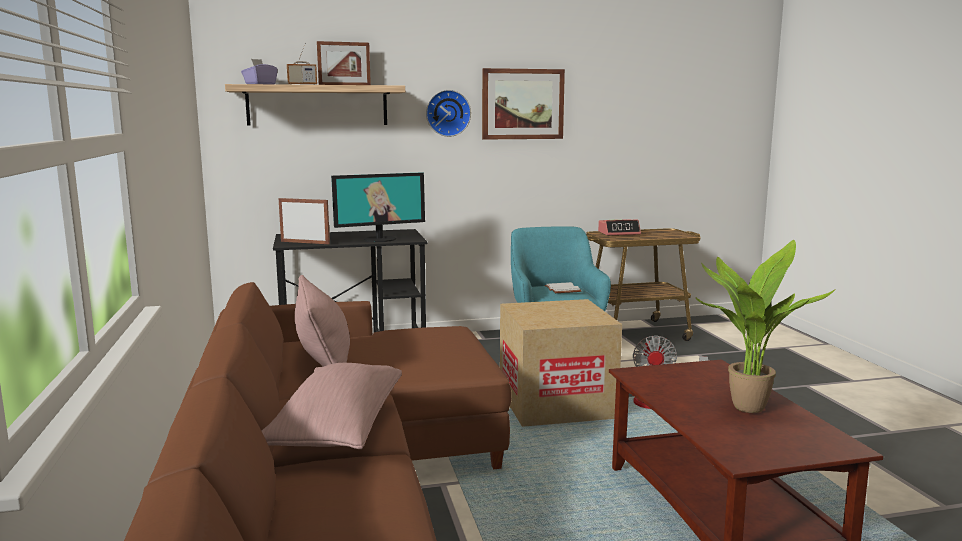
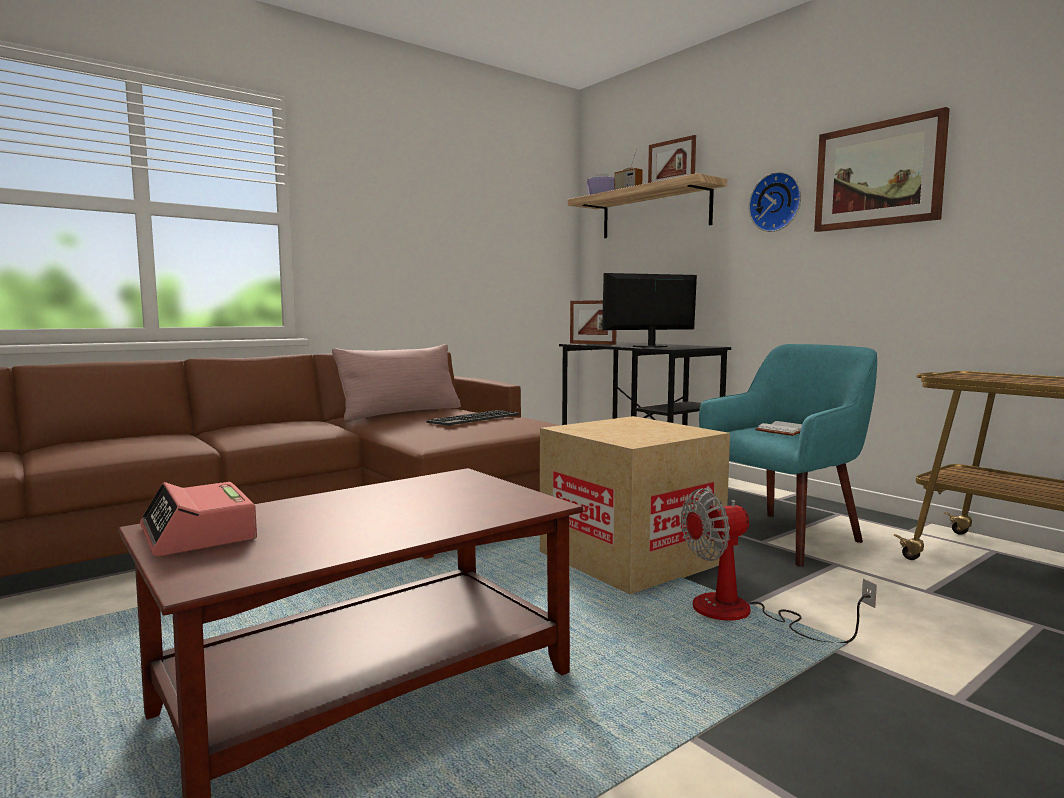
camera: 65 degrees right, 5 degrees down
(305, 242) = (592, 344): picture frame -> picture frame turned 135 degrees clockwise
(337, 429) = (249, 430): pink pillow -> none
(380, 239) = (650, 346): monitor -> monitor turned 120 degrees clockwise
(412, 342) = (473, 419): none -> keyboard
(619, 233) = (1004, 375): alarm clock -> alarm clock (198, 534)
(744, 406) = (363, 523): potted plant -> none

